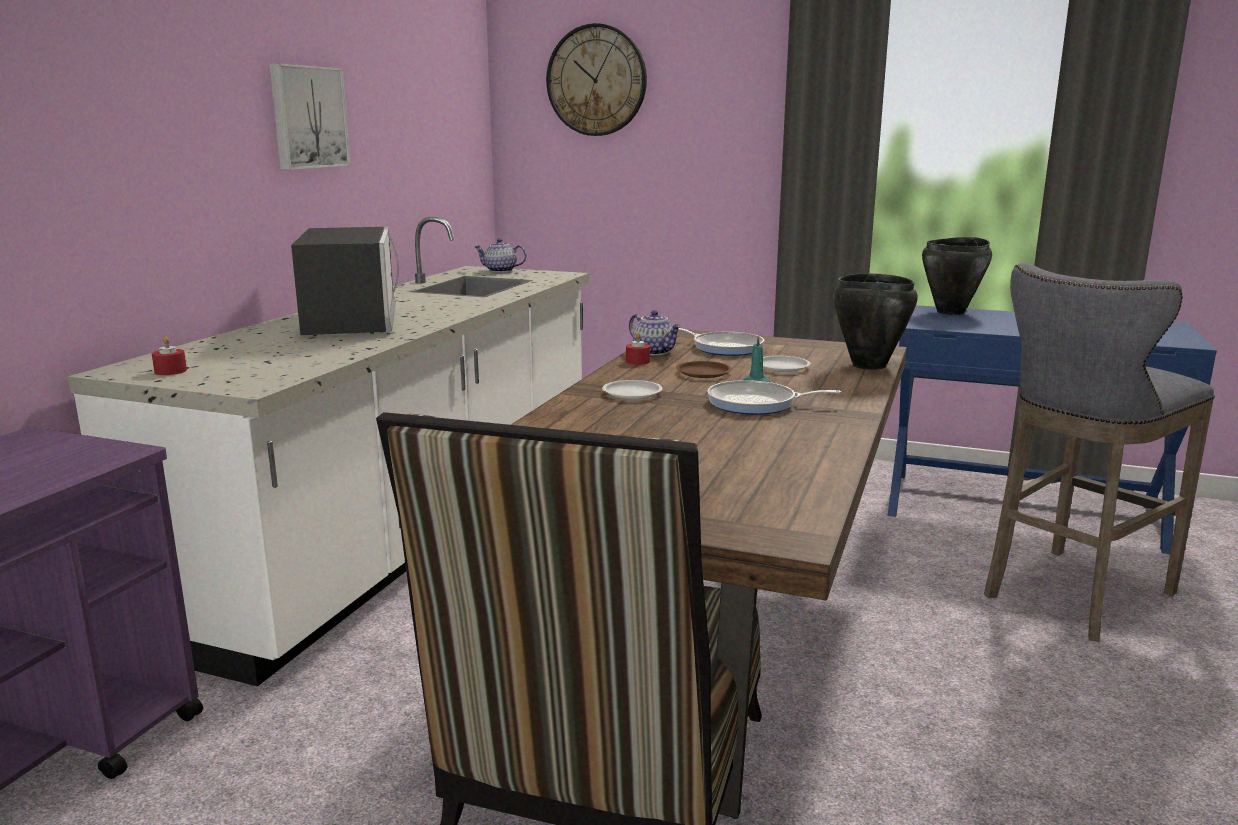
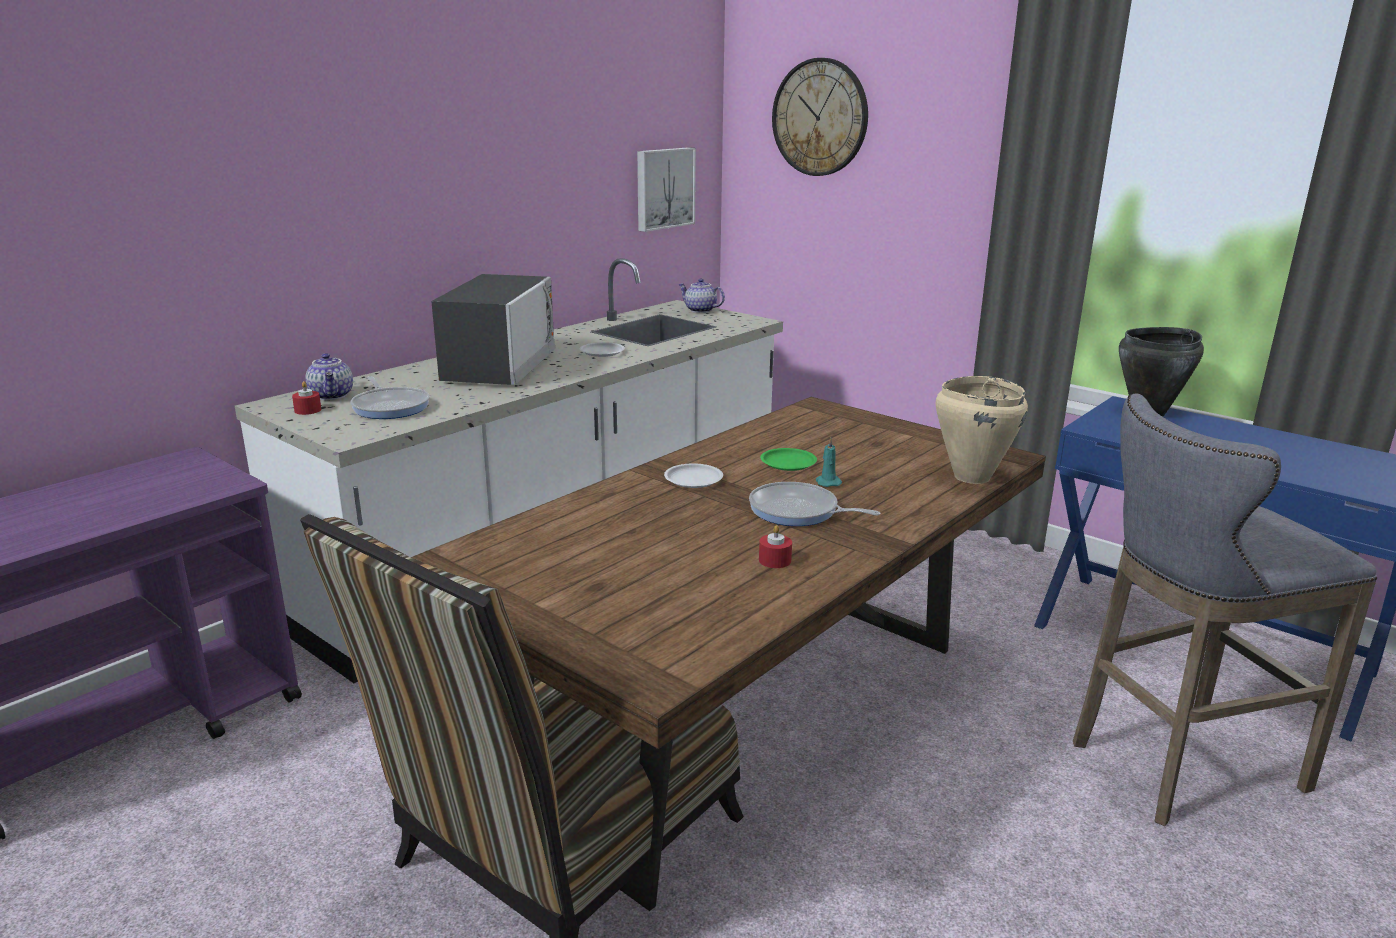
camera: 20 degrees right, 5 degrees up
(307, 117) = (491, 169): picture -> picture (663, 188)
(638, 361) = (740, 439): red candle -> red candle (775, 560)
(655, 352) = (770, 428): teapot -> teapot (333, 395)
(703, 373) = (788, 463): brown plate -> green plate
(724, 347) = (845, 431): frying pan -> frying pan (390, 407)
(782, 367) = (876, 466): white plate -> white plate (602, 352)
(868, 365) = (971, 477): black cooking pot -> beige cooking pot

